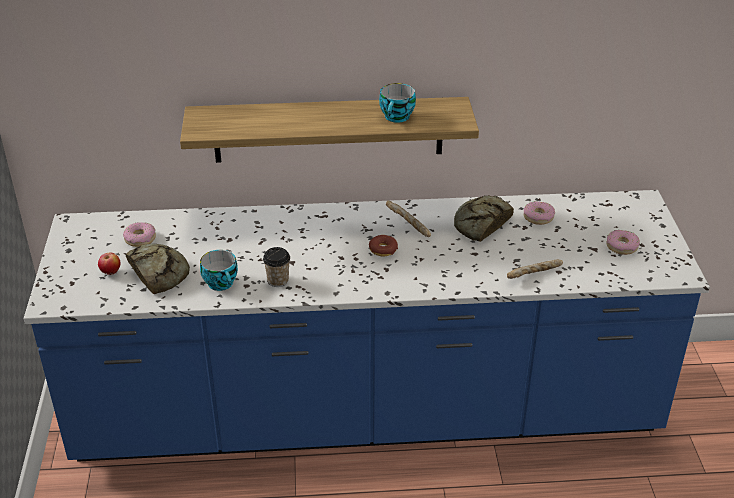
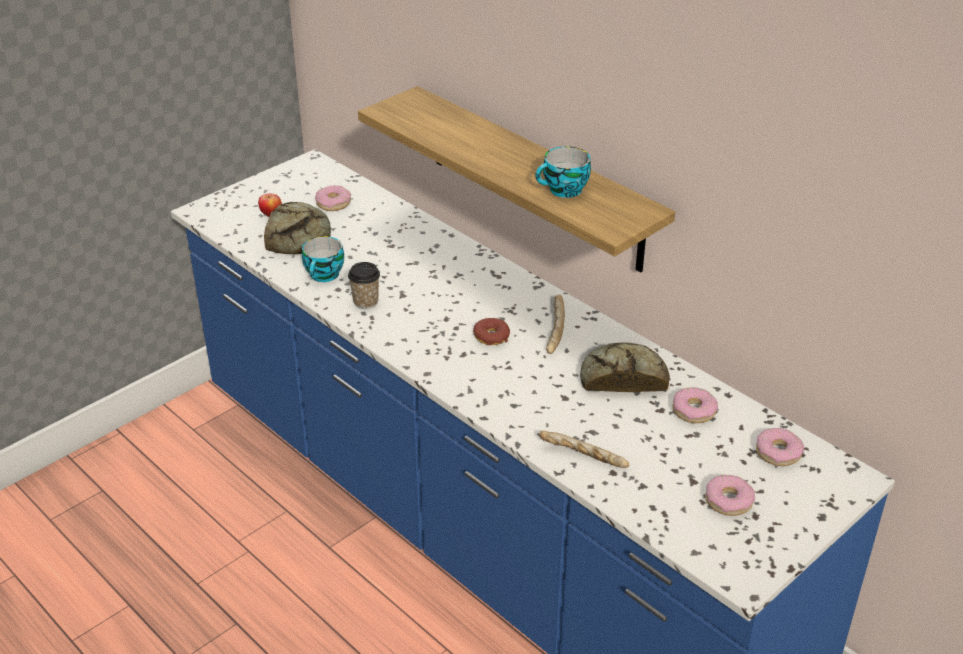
camera: 50 degrees right, 0 degrees up
(601, 210) = (778, 452): none -> donut

